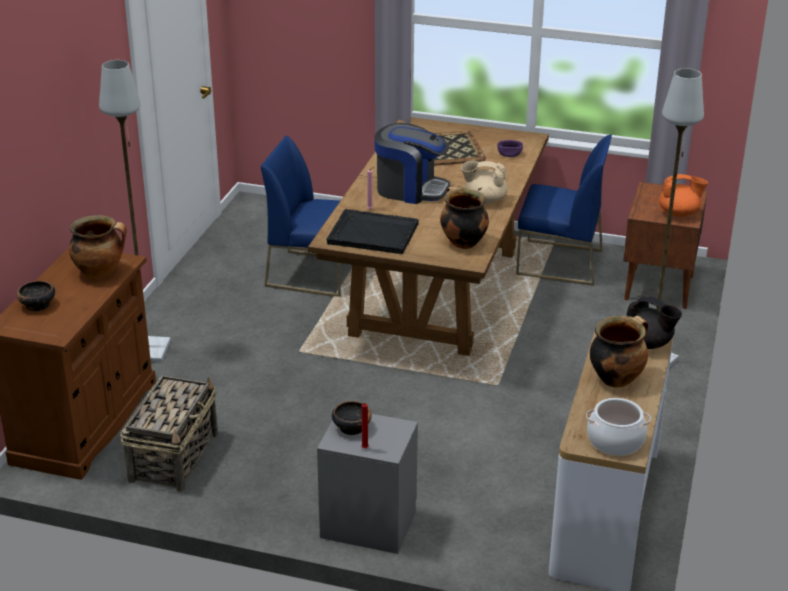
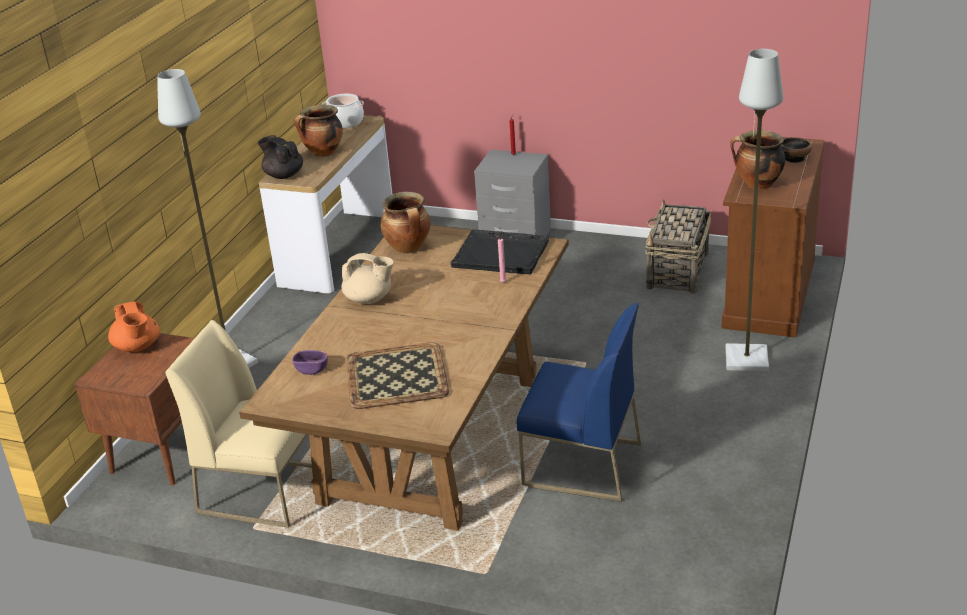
camera: 175 degrees left, 0 degrees up
(351, 427) = (523, 165): bowl -> none
(410, 189) = (453, 310): coffee machine -> none
(558, 263) = (264, 490): blue chair -> beige chair
(679, 213) = (137, 347): orange teapot -> orange teapot turned 120 degrees counterclockwise

